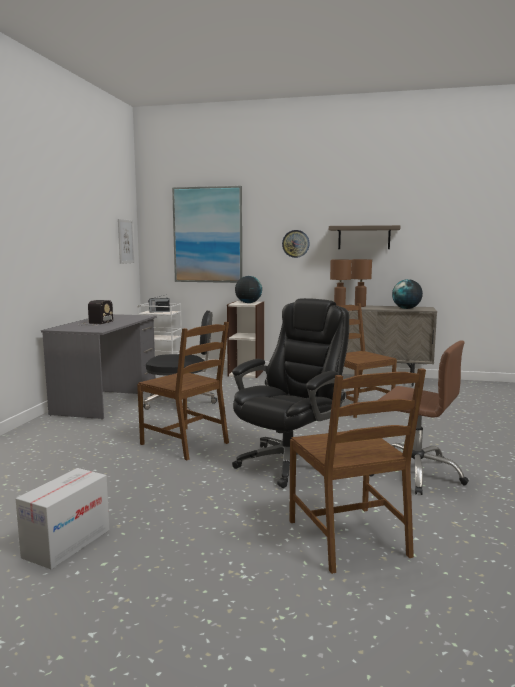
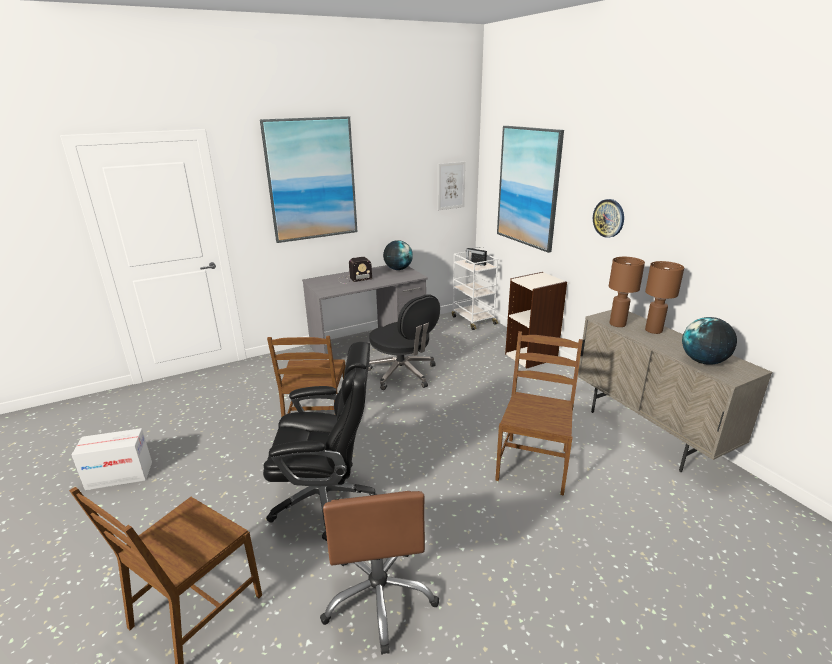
camera: 50 degrees right, 15 degrees up
(42, 217) = (311, 180): none -> picture
(248, 303) = (538, 281): globe -> globe (398, 269)
(364, 237) = (694, 230): shelf -> none

